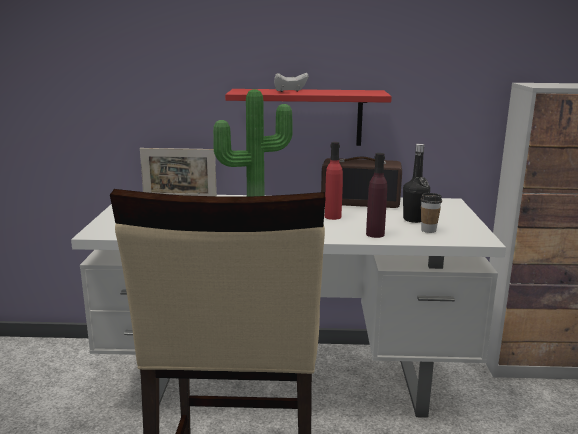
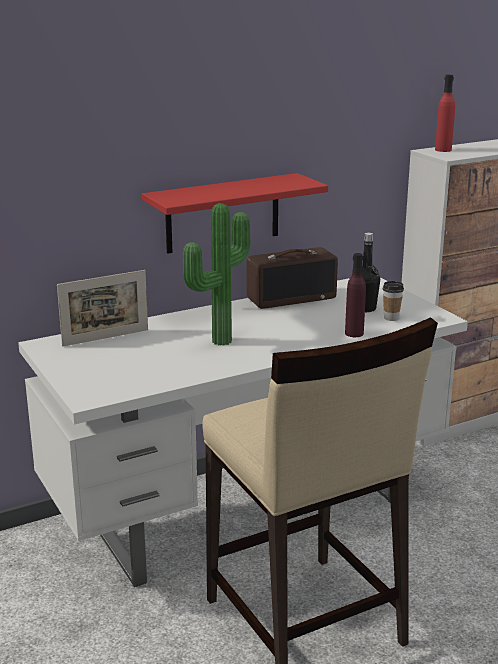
camera: 30 degrees left, 5 degrees up
(290, 91) = (221, 192): white game controller -> none
(332, 217) = (291, 322): red bottle -> red bottle (443, 150)

